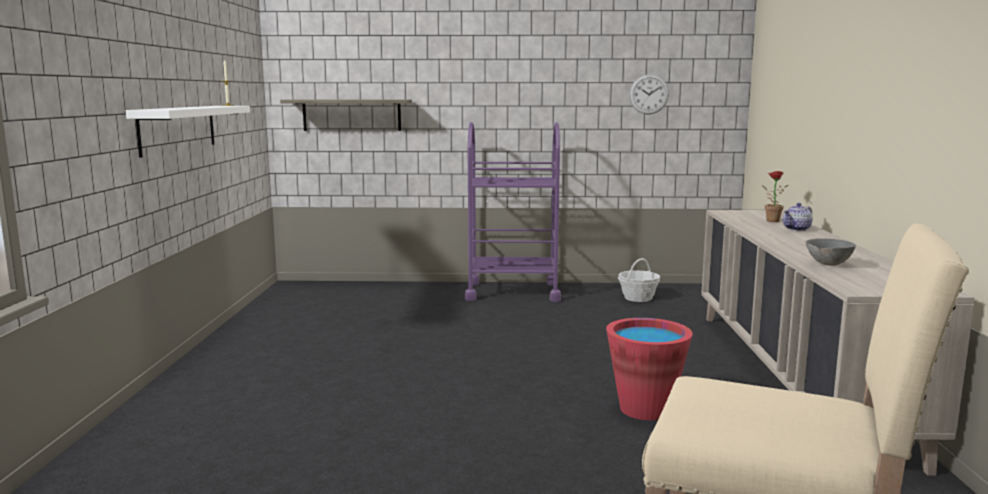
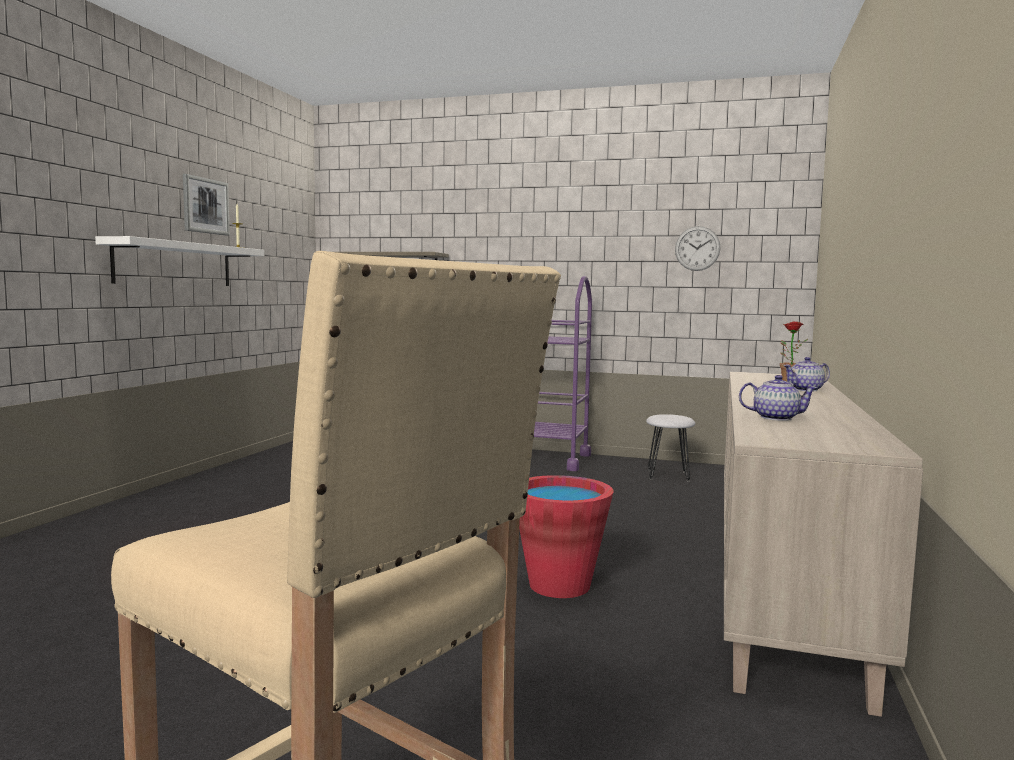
camera: 15 degrees right, 5 degrees down
(193, 63) = (205, 206): none -> picture
(638, 298) = (668, 475): basket -> white stool
(828, 264) = (775, 418): grey bowl -> teapot

